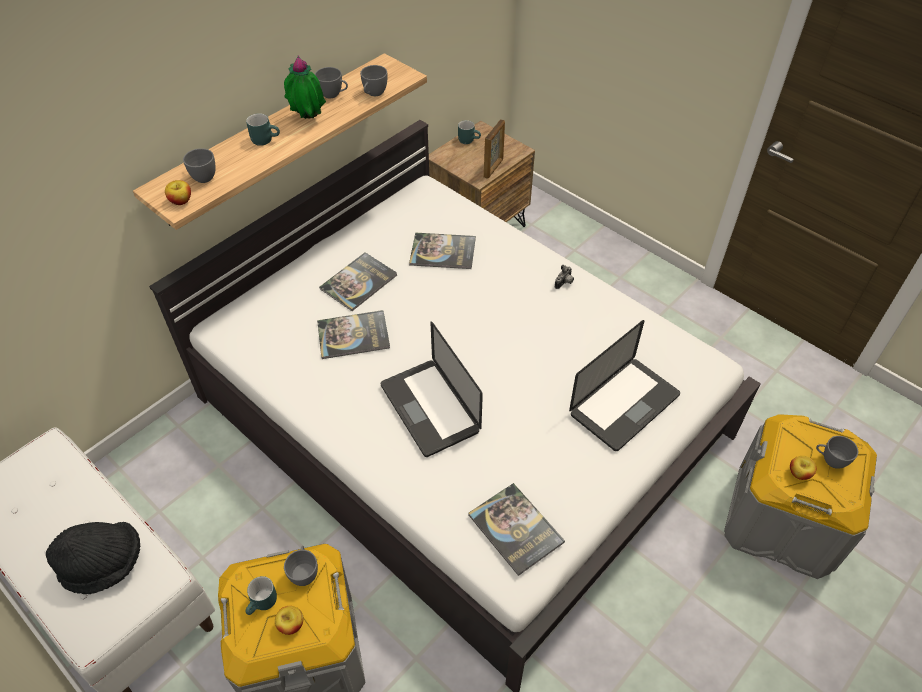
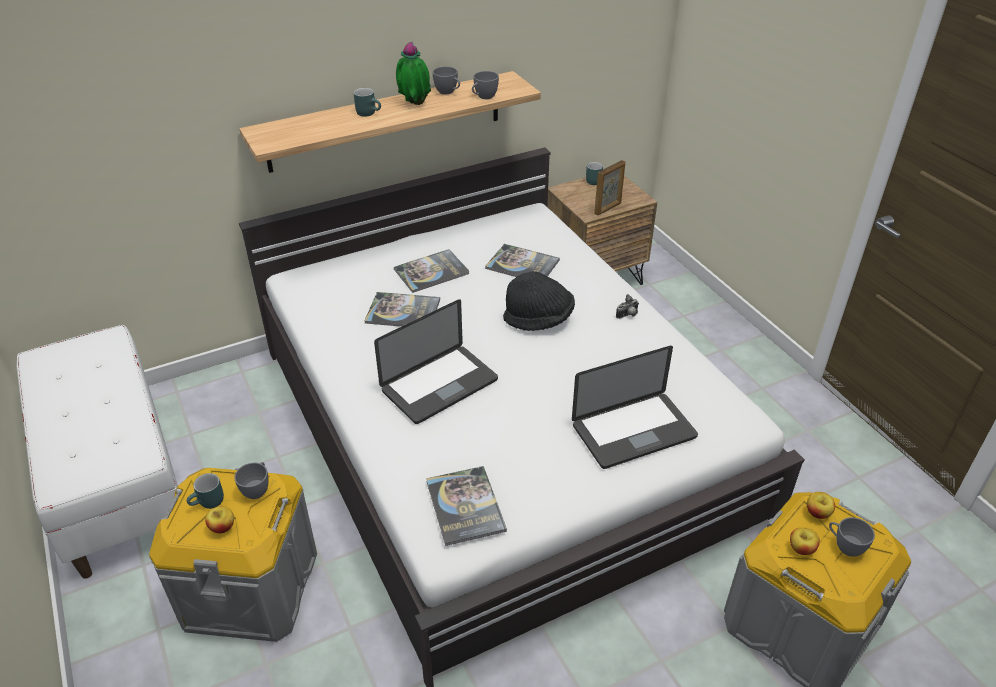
camera: 20 degrees right, 10 degrees down
(105, 565) = (101, 436): black hat -> black hat (539, 319)
(181, 201) = (272, 141): apple -> apple (817, 513)
(202, 176) = (300, 128): grey cup -> none
(430, 408) = (439, 385): laptop -> laptop turned 120 degrees counterclockwise

